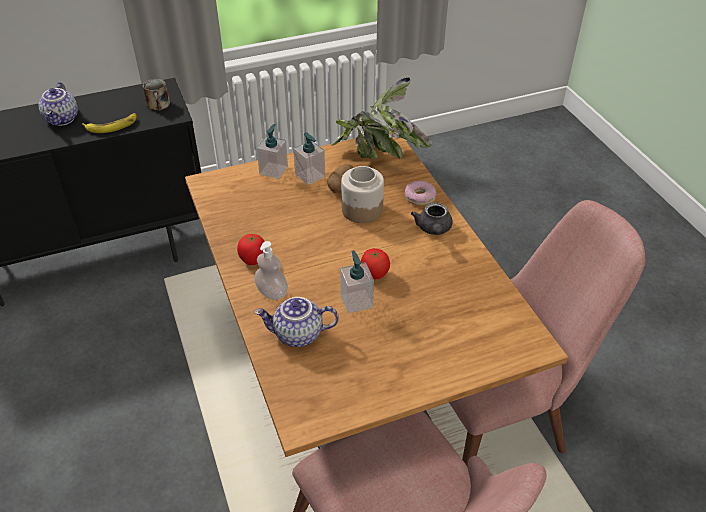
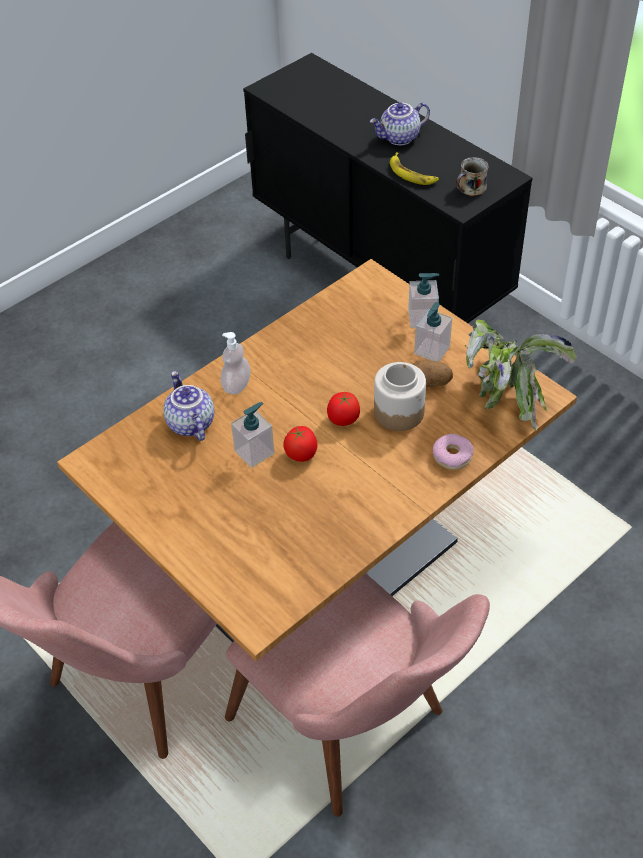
camera: 70 degrees right, 5 degrees up
(253, 259) = (274, 355): tomato -> tomato (343, 419)
(433, 229) = (400, 484): grey teapot -> none

